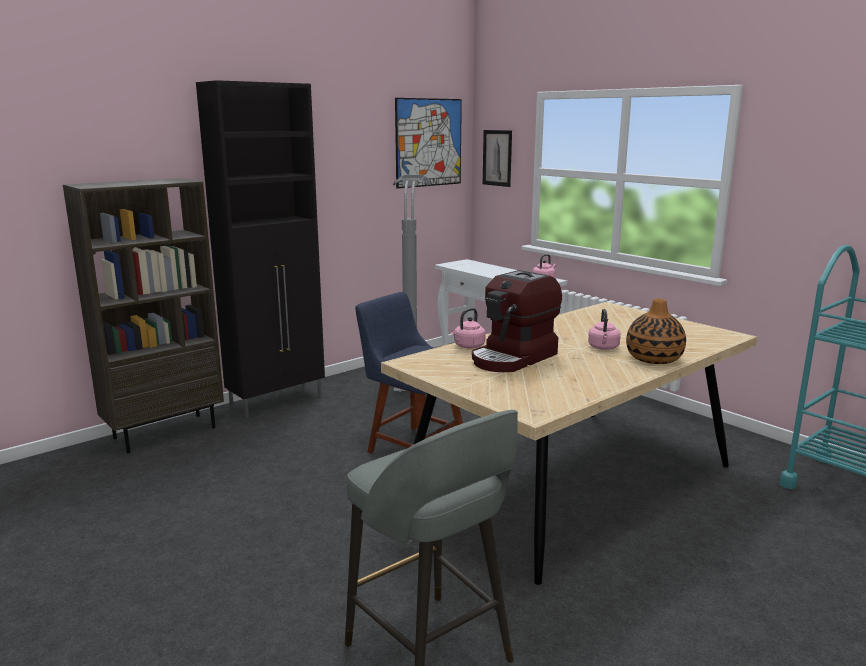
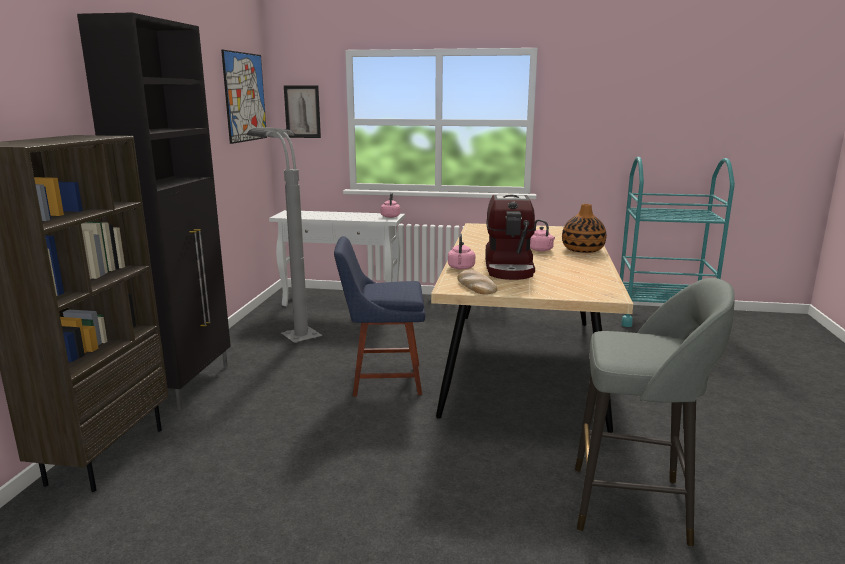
camera: 40 degrees left, 0 degrees up
(433, 366) = (475, 286): none -> bread

